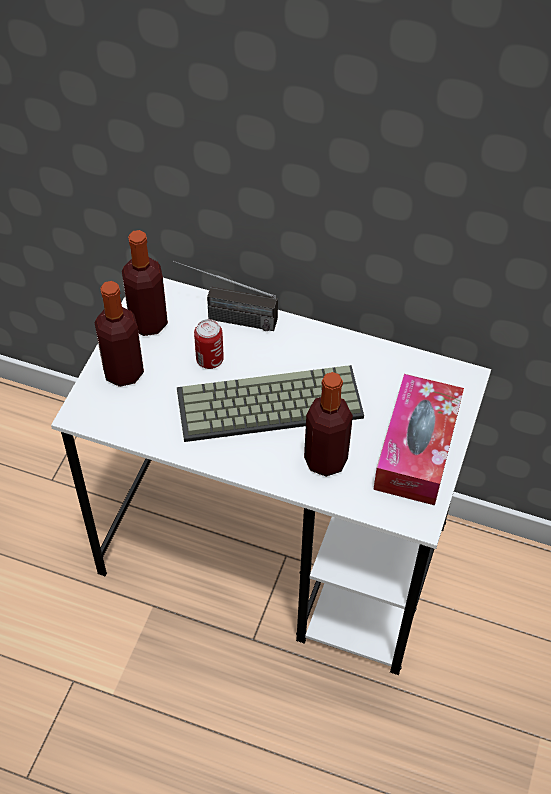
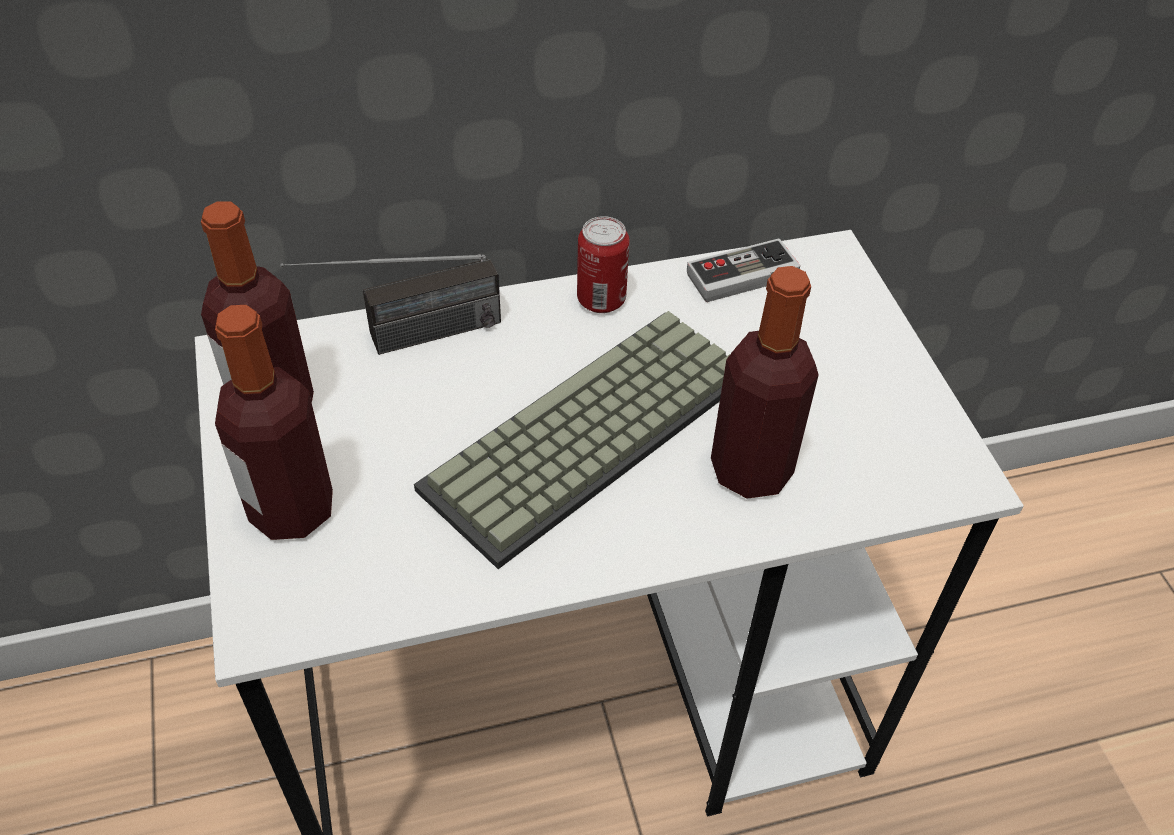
camera: 35 degrees left, 5 degrees down
(210, 360) = (432, 414): can -> can (601, 300)
(408, 370) = (746, 283): none -> game controller
(416, 449) = (862, 383): tissue box -> none

